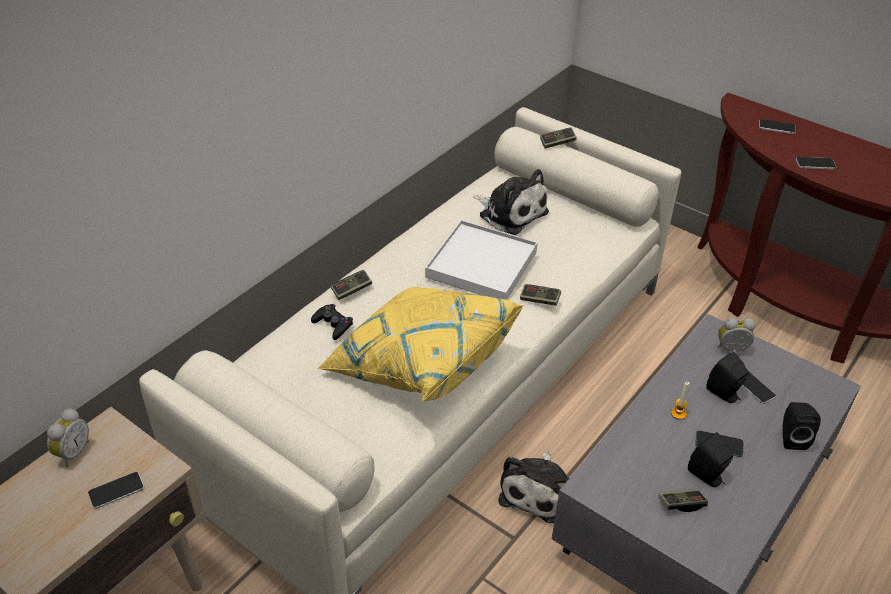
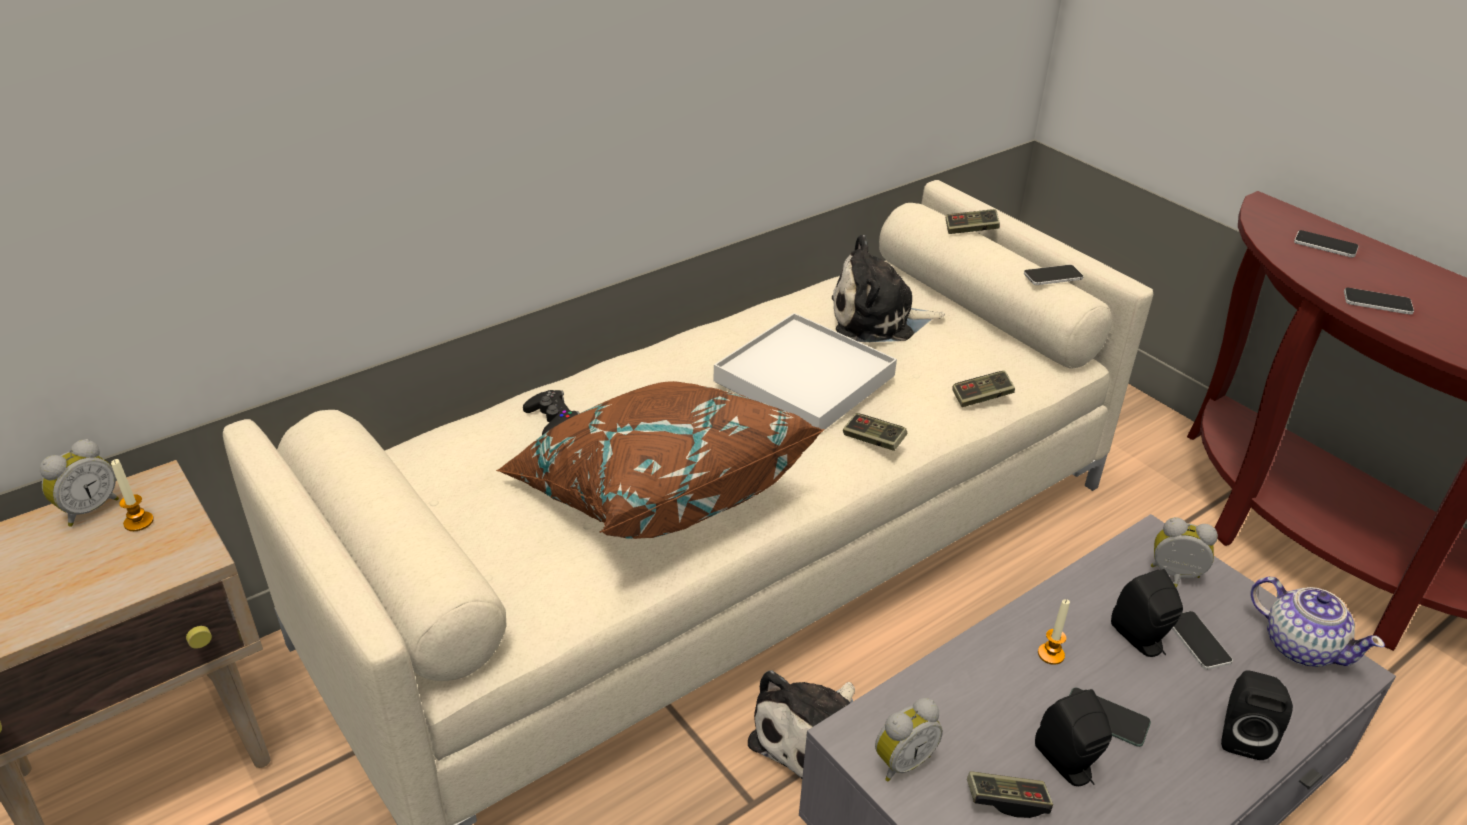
camera: 15 degrees right, 5 degrees down
(112, 454) = (138, 522): none -> candle
(116, 491) = (114, 572): phone -> phone (1053, 276)
(351, 290) = (600, 379): game controller -> game controller (981, 397)
(420, 362) = (655, 493): yellow pillow -> brown pillow
(510, 212) = (878, 319): plush toy -> plush toy turned 120 degrees clockwise
(618, 495) = (901, 761): none -> alarm clock
(808, 378) = (1300, 646): none -> teapot

